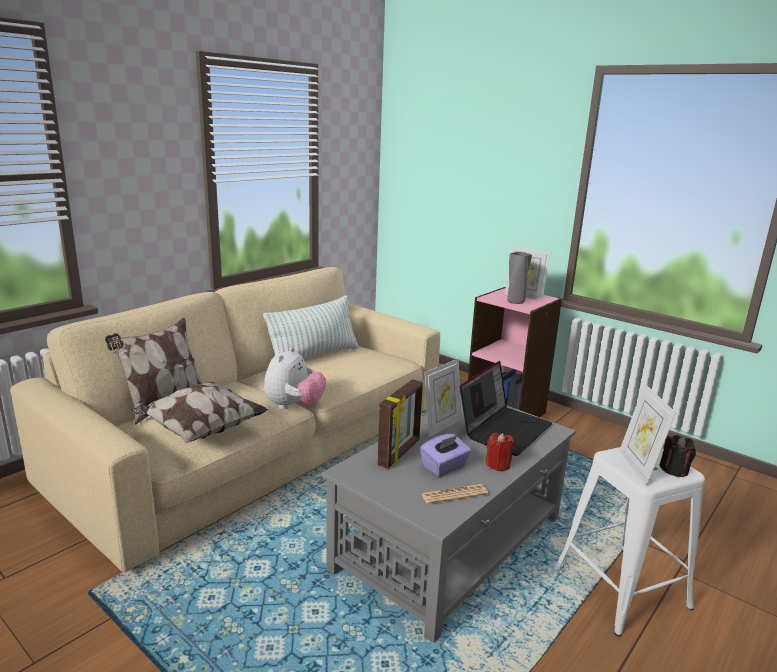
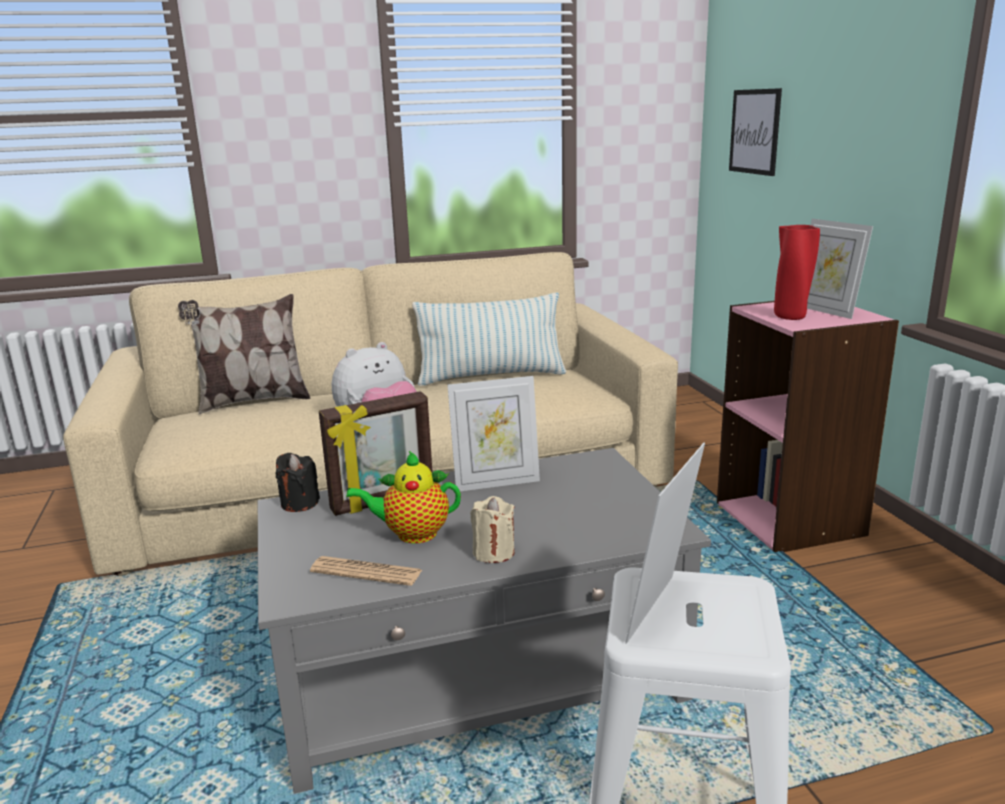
camera: 35 degrees right, 0 degrees up
(200, 430) = (234, 429): pillow -> none
(429, 186) = (755, 131): none -> picture
(444, 467) = (412, 534): purple tissue box -> teapot
(498, 464) = (493, 552): red candle -> beige candle
(504, 429) = (584, 508): laptop -> none
(515, 302) = (791, 317): grey vase -> red vase
(674, 469) = (732, 637): black candle -> black candle (299, 503)

